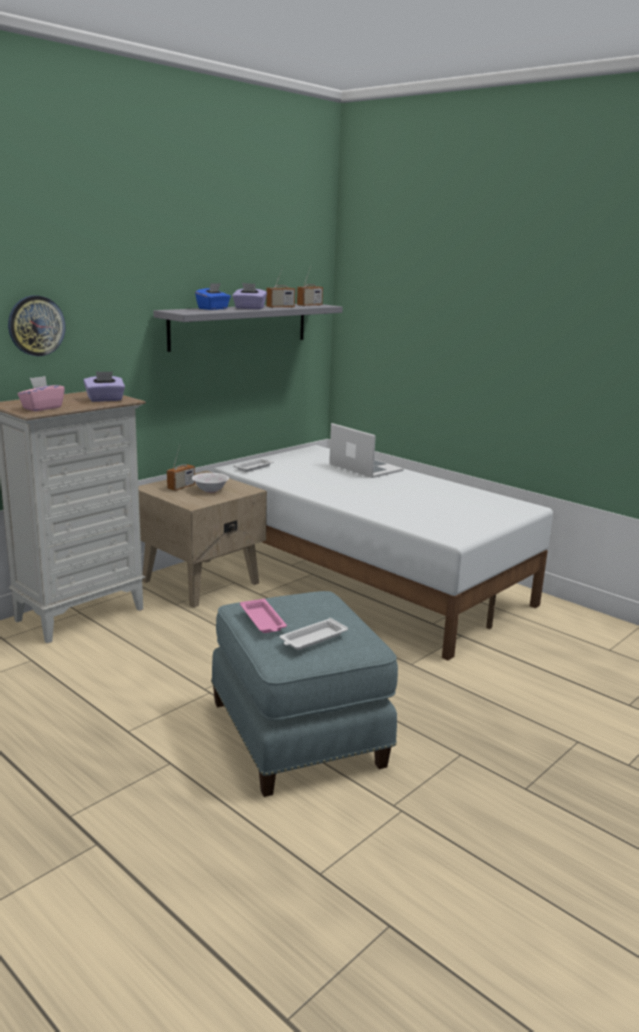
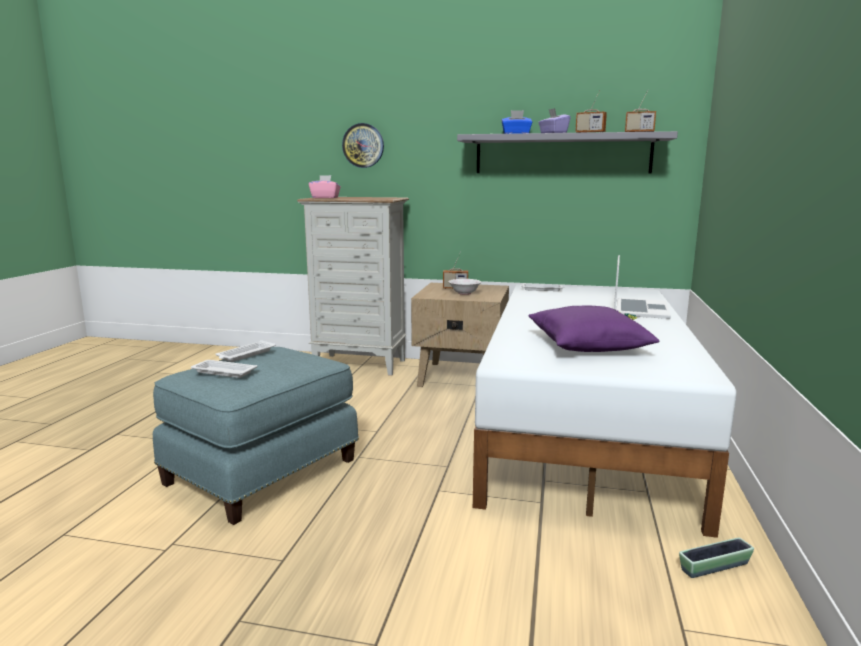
camera: 60 degrees right, 5 degrees down
(105, 399) = (374, 198): purple tissue box -> none
(263, 620) = (245, 355): pink tray -> white tray
(442, 509) = (588, 346): none -> purple pillow
(565, 619) = (714, 567): none -> planter

